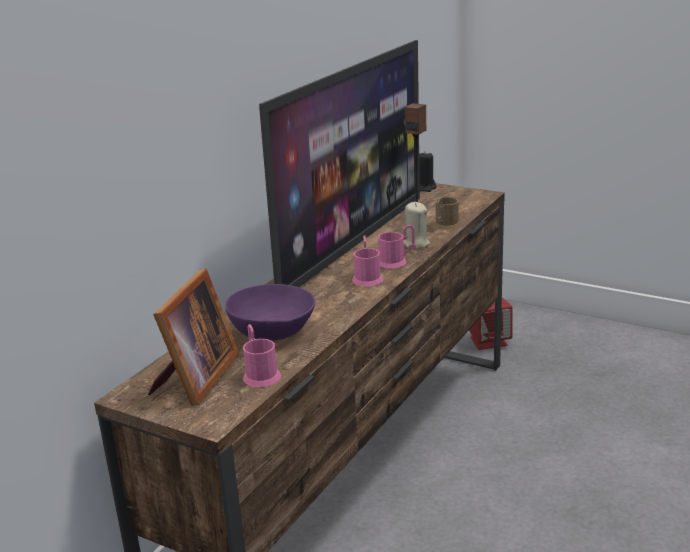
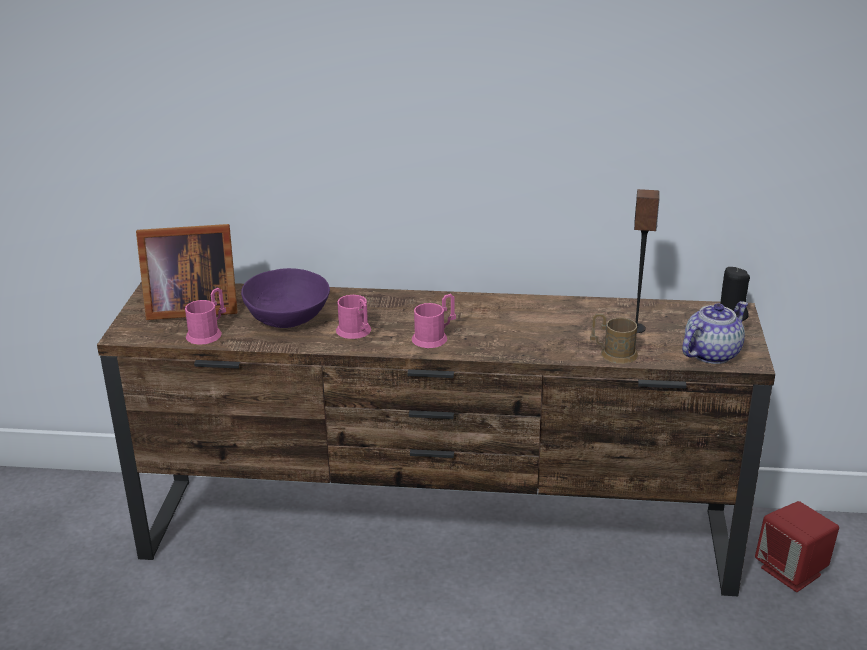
camera: 65 degrees right, 5 degrees up
(352, 243) = (516, 309): television -> none
(396, 261) = (486, 344): pink mug -> pink mug (356, 332)
(416, 244) = (543, 346): beige candle -> none
(468, 201) = (711, 353): none -> teapot

